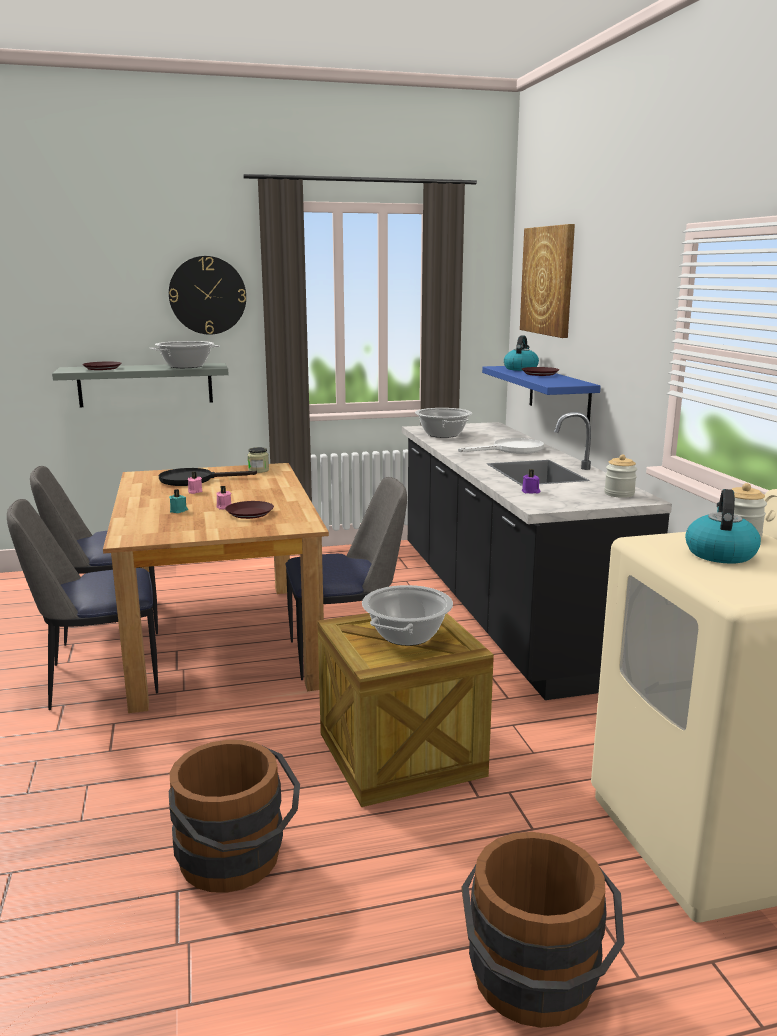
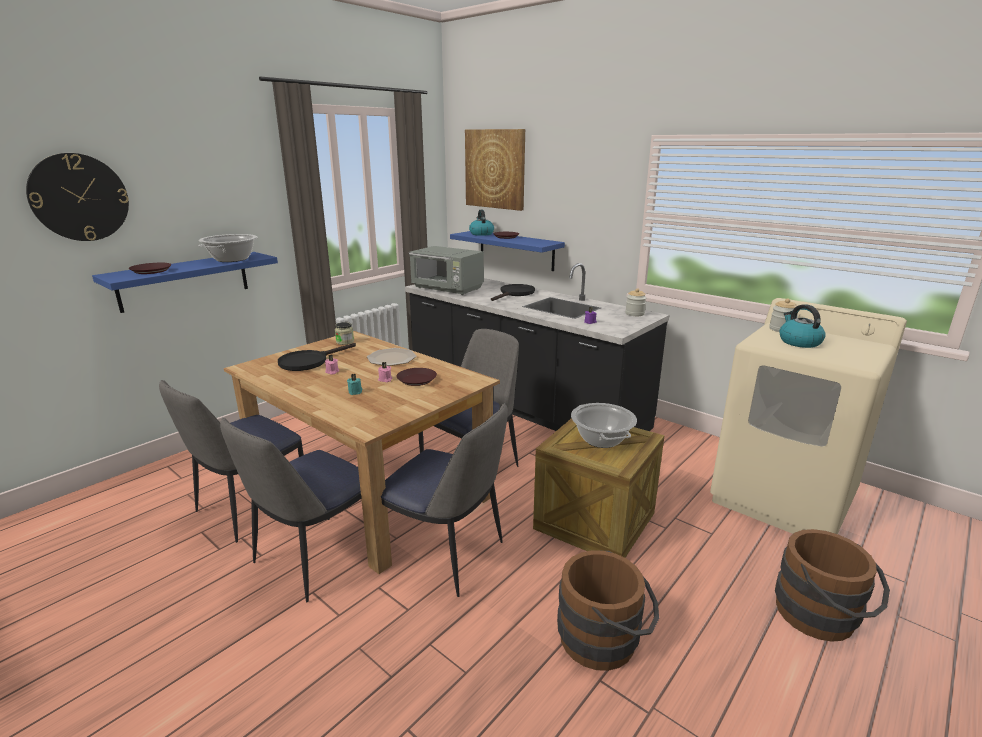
camera: 35 degrees left, 5 degrees up
(145, 385) = (184, 281): grey shelf -> blue shelf
(205, 722) = (447, 555): none -> chair
(207, 295) = (232, 191): wall clock -> wall clock (79, 197)
(269, 491) = (392, 358): none -> plate
(443, 434) = (448, 289): cooking pot -> grey microwave
(511, 450) = (515, 293): white frying pan -> black frying pan

